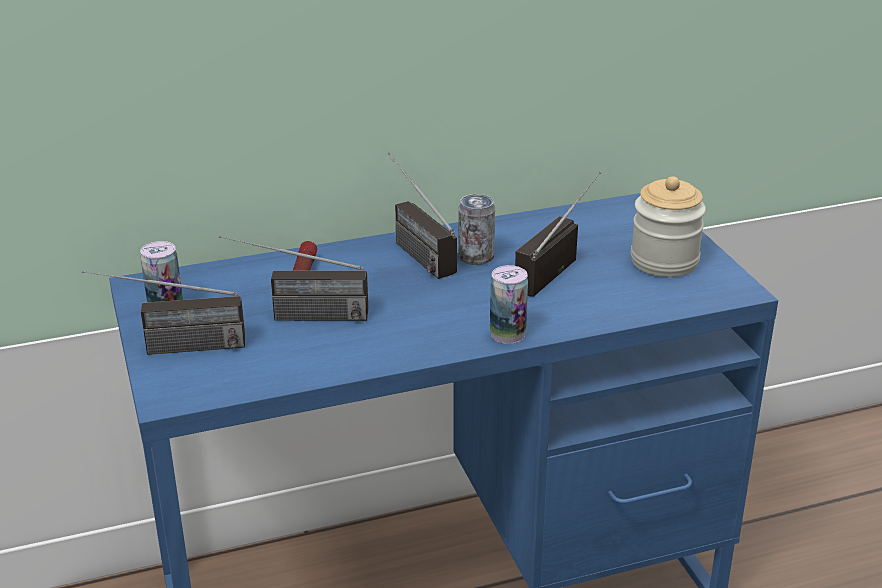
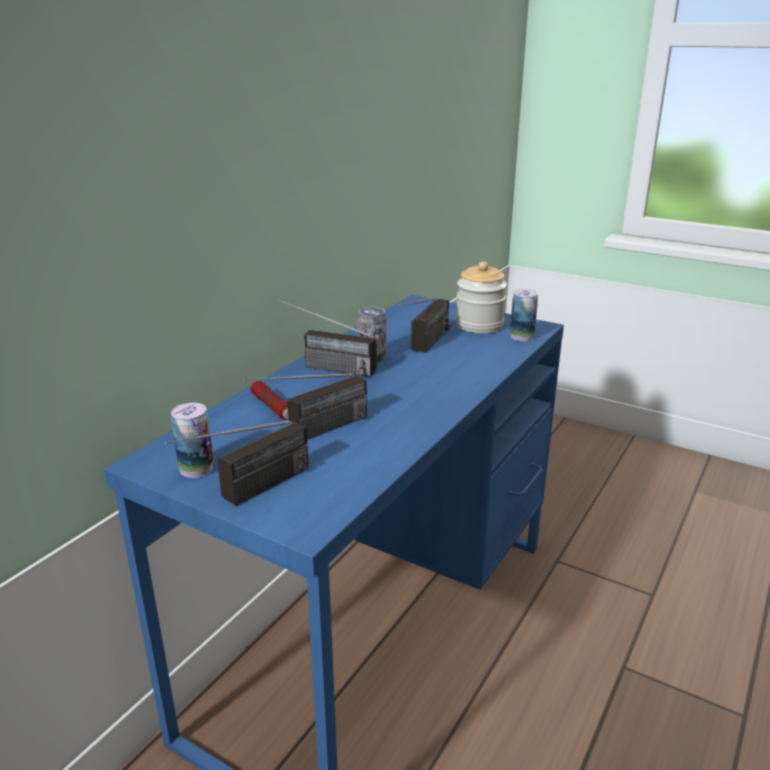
camera: 40 degrees left, 5 degrees down
(507, 334) = (466, 390): can -> can (521, 337)
(554, 265) = (425, 346): radio -> radio turned 150 degrees counterclockwise

